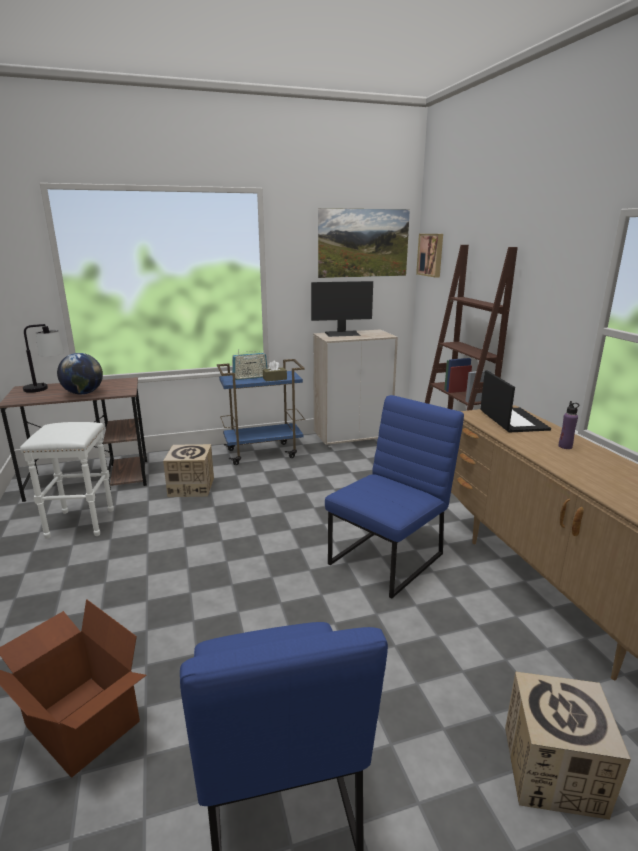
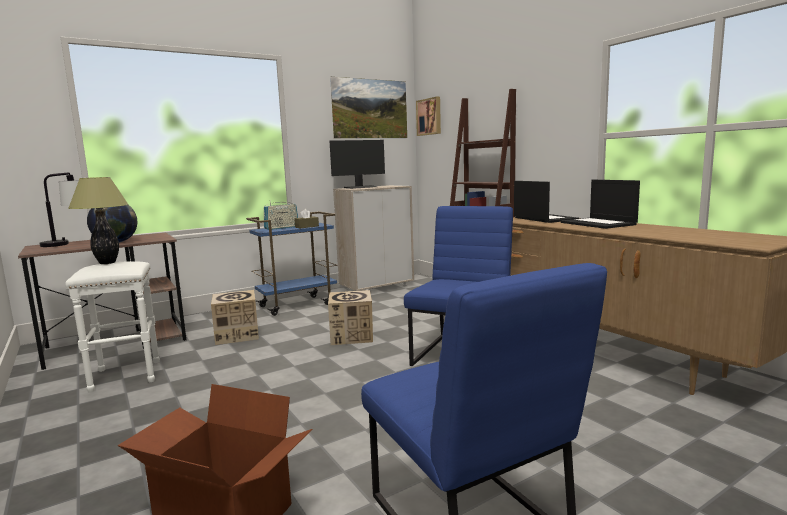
camera: 15 degrees left, 10 degrees down
(61, 426) = (108, 263): none -> table lamp
(553, 770) = (689, 455): cardboard box -> cardboard box (352, 336)
(565, 446) = (599, 223): purple bottle -> laptop

